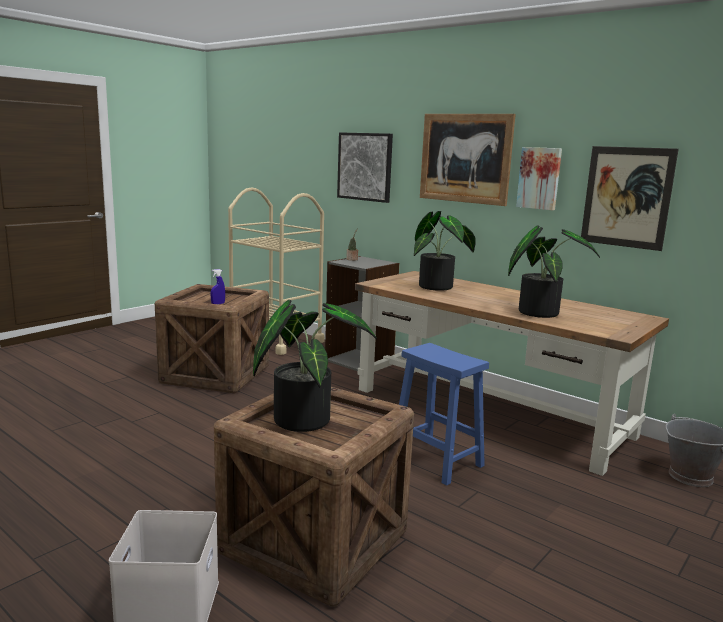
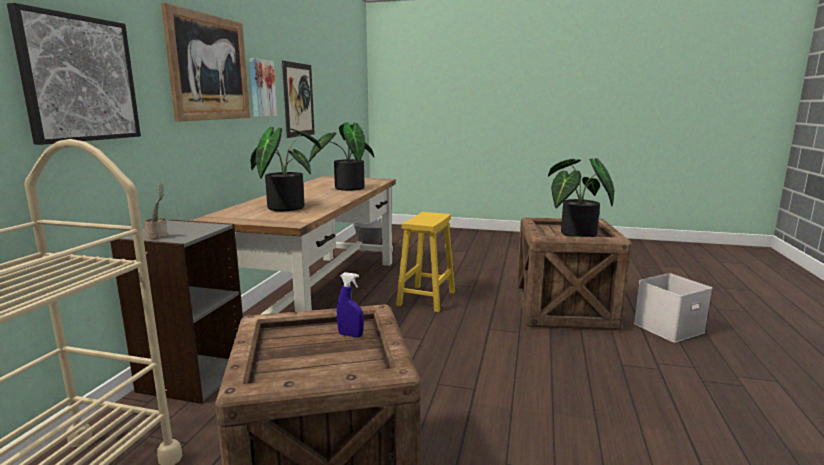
camera: 115 degrees left, 0 degrees up
(435, 460) = (426, 299): blue stool -> yellow stool

